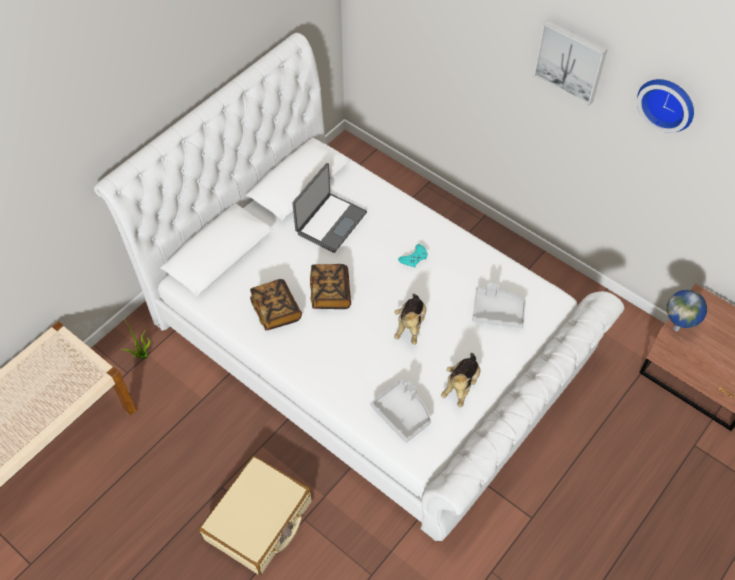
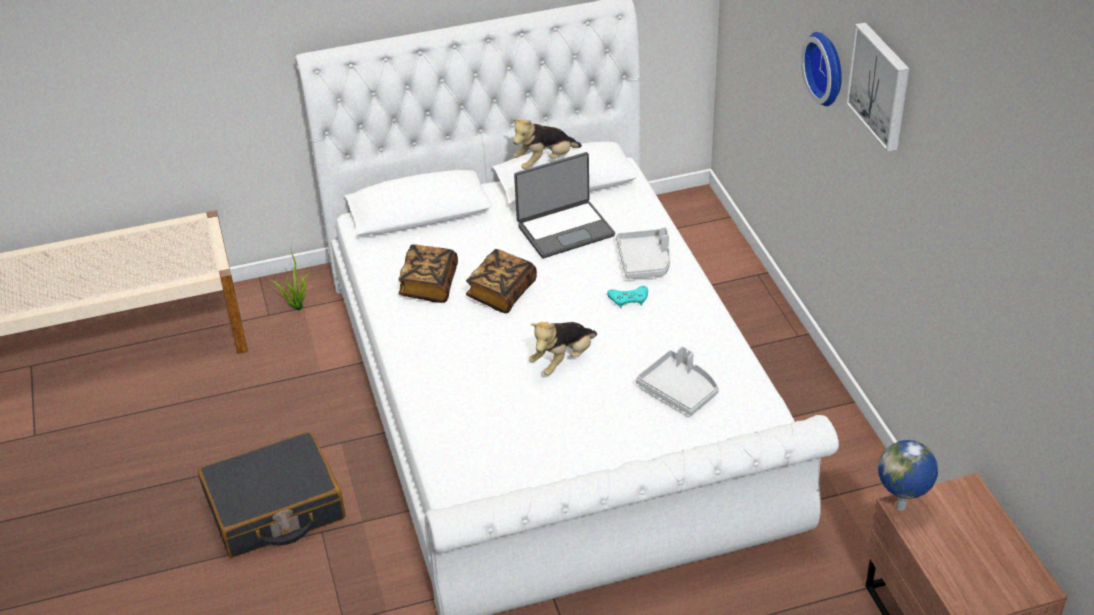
camera: 35 degrees right, 15 degrees down
(259, 520) = (275, 509): beige suitcase -> black suitcase
(402, 414) = (471, 434): grey tray -> grey tray (645, 261)
(461, 385) = (566, 440): plush toy -> plush toy (545, 162)
(667, 102) = (955, 155): wall clock -> wall clock (827, 67)

